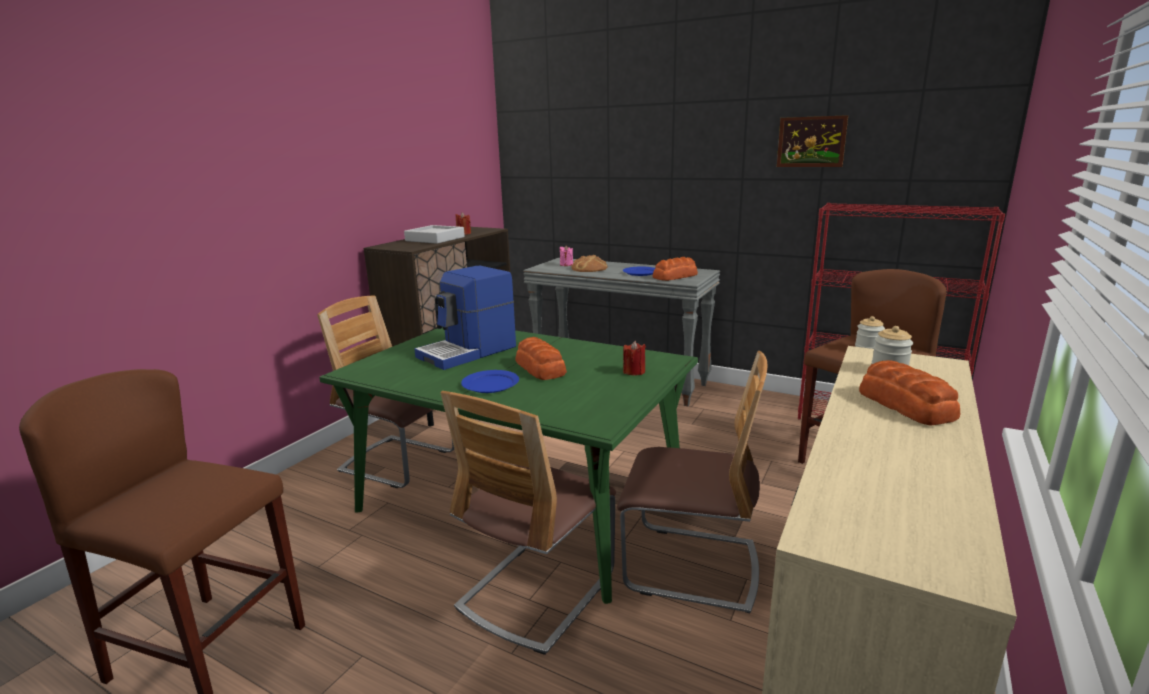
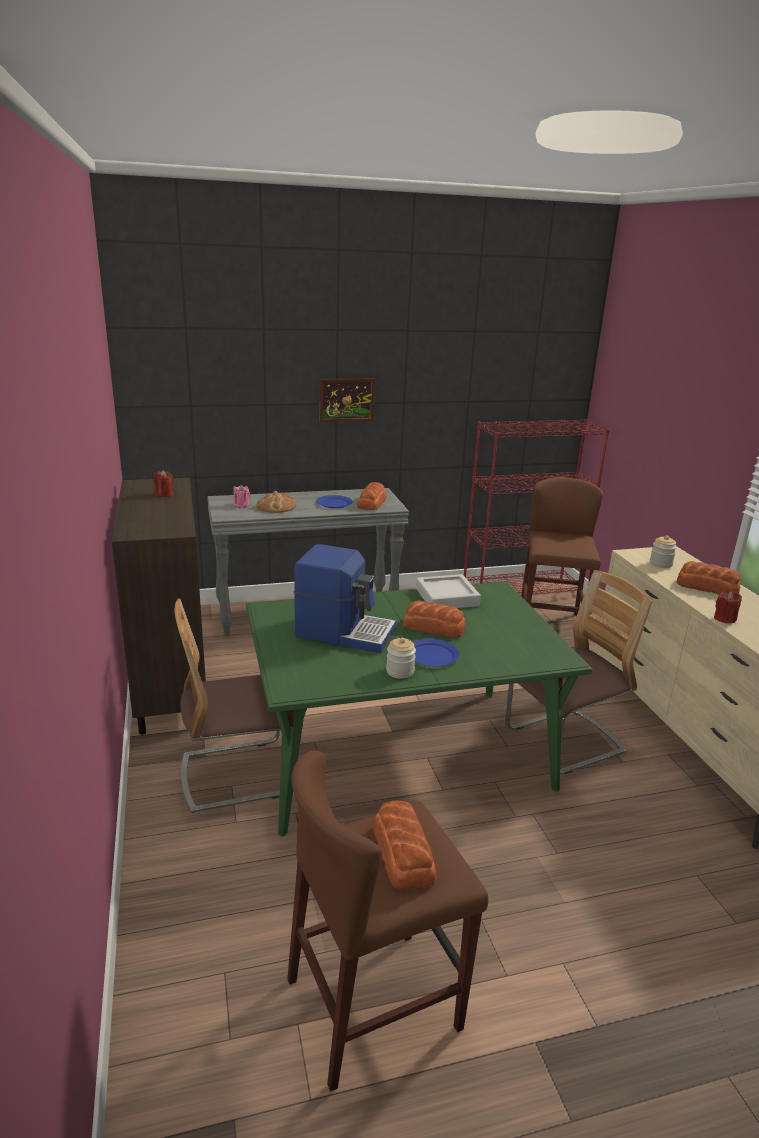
camera: 45 degrees left, 5 degrees up
(182, 493) = (403, 852): none -> bread
(435, 239) = (158, 510): grey tray -> grey tray (447, 597)
(468, 352) = (345, 632): coffee machine -> coffee machine turned 75 degrees counterclockwise
(537, 591) = (511, 808): chair -> none
(634, 372) = (498, 608): red candle -> red candle (724, 619)
(811, 142) = (462, 370): picture -> picture (346, 400)
(868, 348) = (564, 542): jar -> jar (400, 671)

